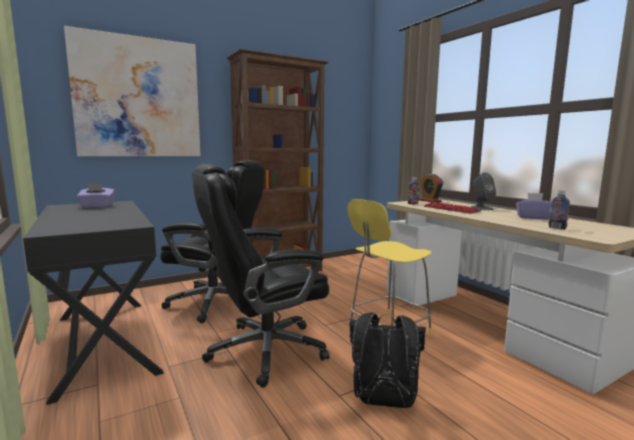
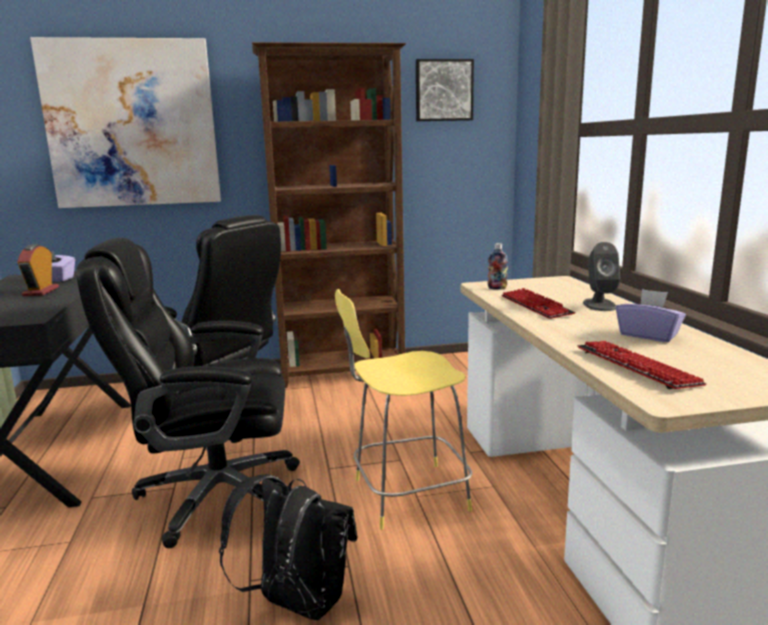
camera: 20 degrees right, 5 degrees up
(335, 94) = (443, 90): none -> picture
(430, 201) = (541, 282): alarm clock -> alarm clock (41, 291)
(557, 228) = (636, 367): bottle -> keyboard

